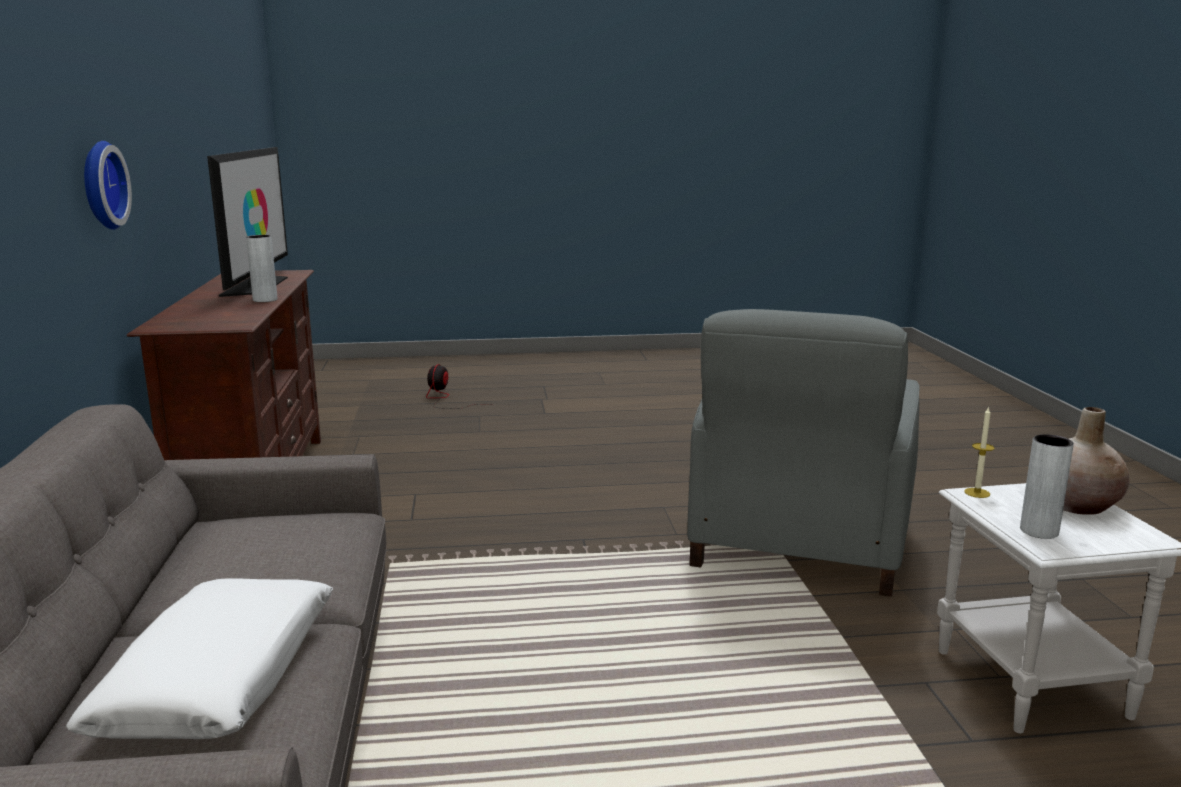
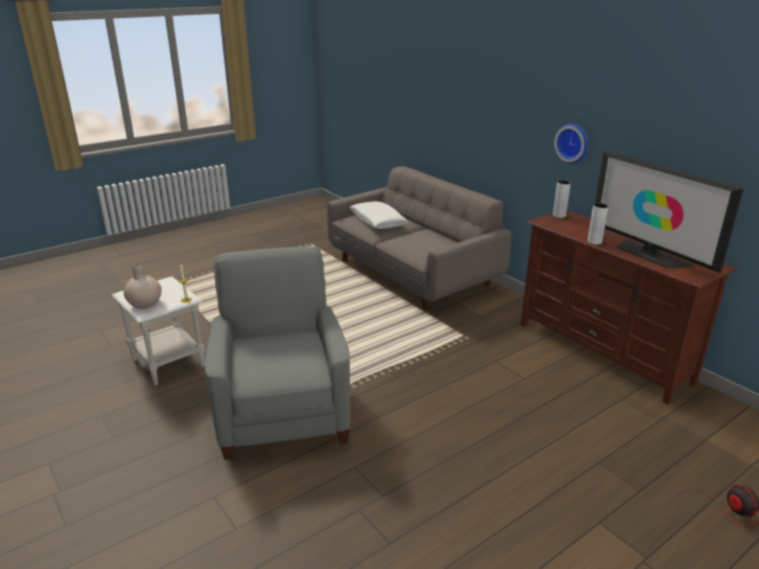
camera: 150 degrees right, 10 degrees up
(1039, 531) = (167, 286): grey vase -> grey vase (559, 215)

